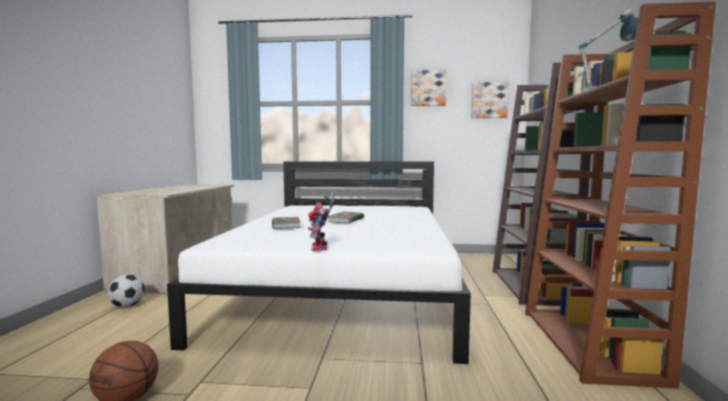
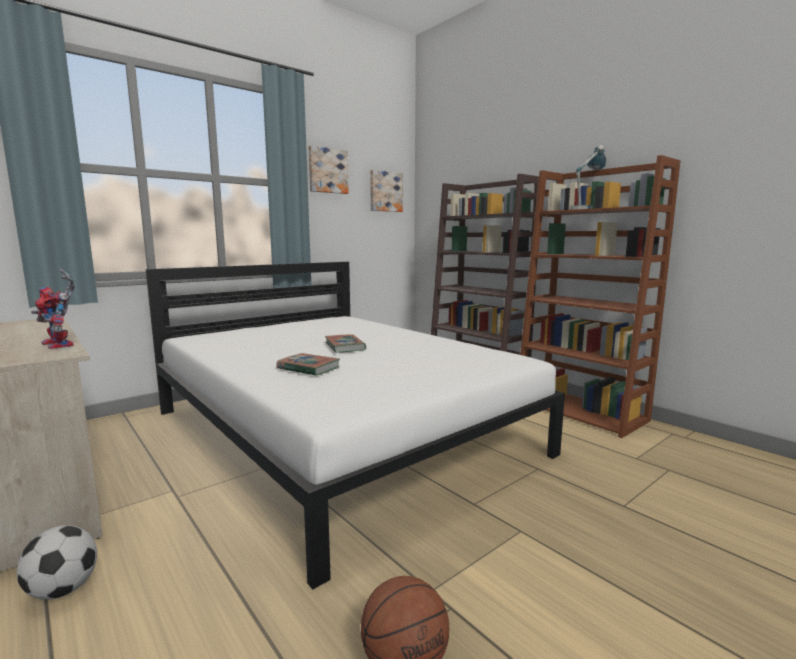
camera: 45 degrees left, 5 degrees up
(321, 248) = (455, 383): toy robot -> toy robot (62, 345)

